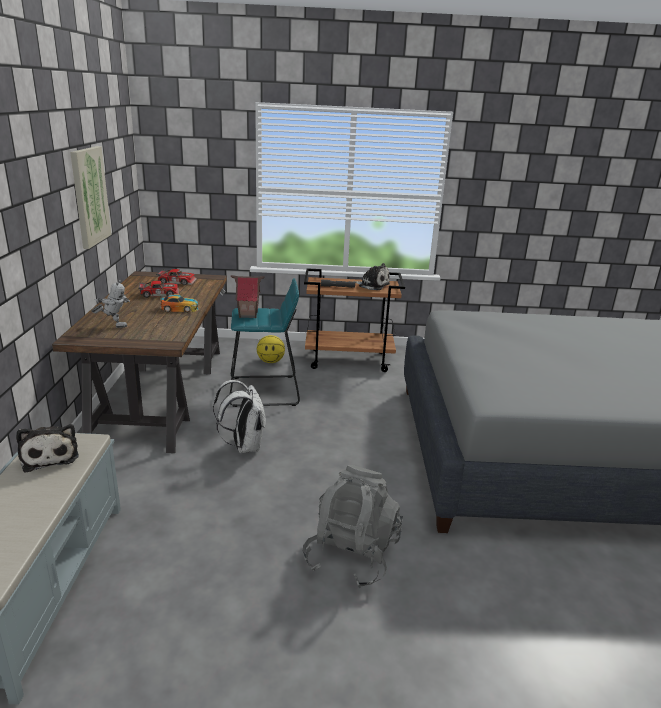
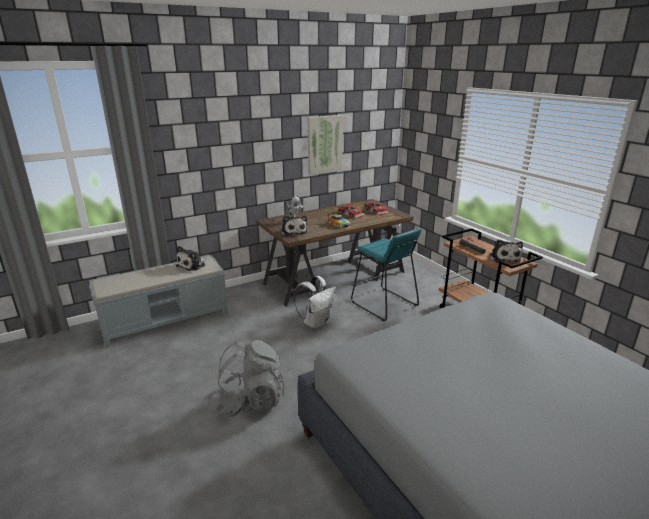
camera: 60 degrees right, 0 degrees up
(151, 336) = (293, 232): none -> plush toy
(248, 315) = (379, 244): toy house -> none
(271, 361) = (423, 291): basketball -> none

